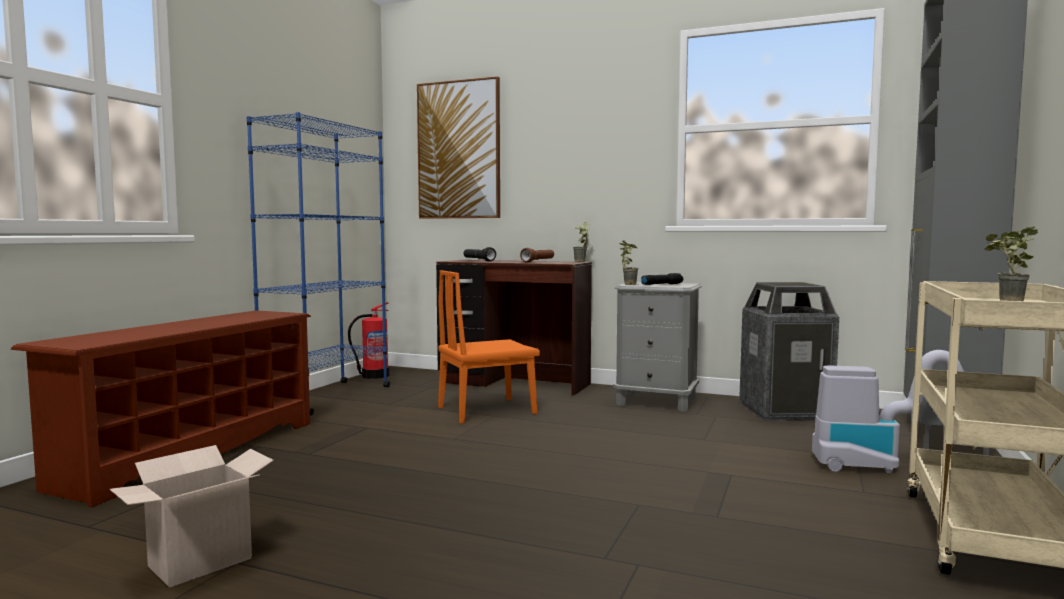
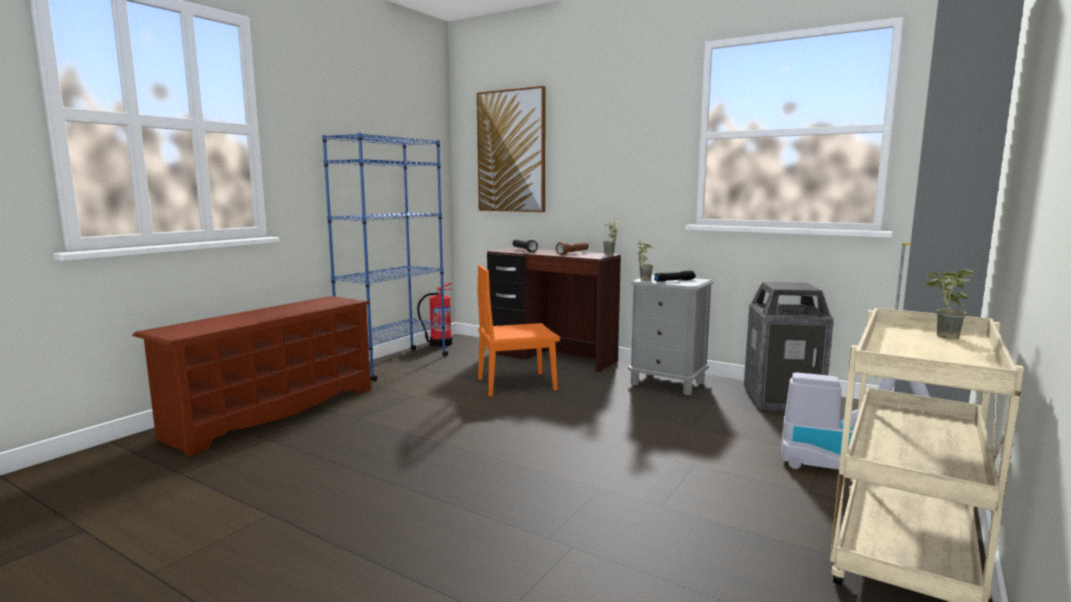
camera: 10 degrees right, 5 degrees up
(198, 564) = (242, 513): cardboard box -> none

